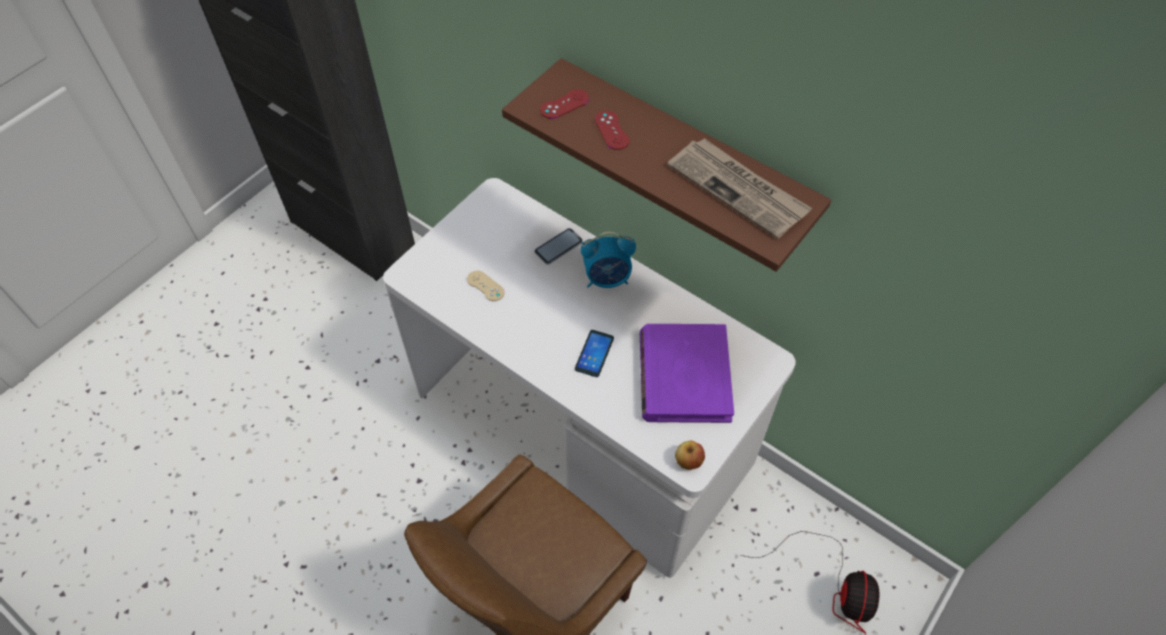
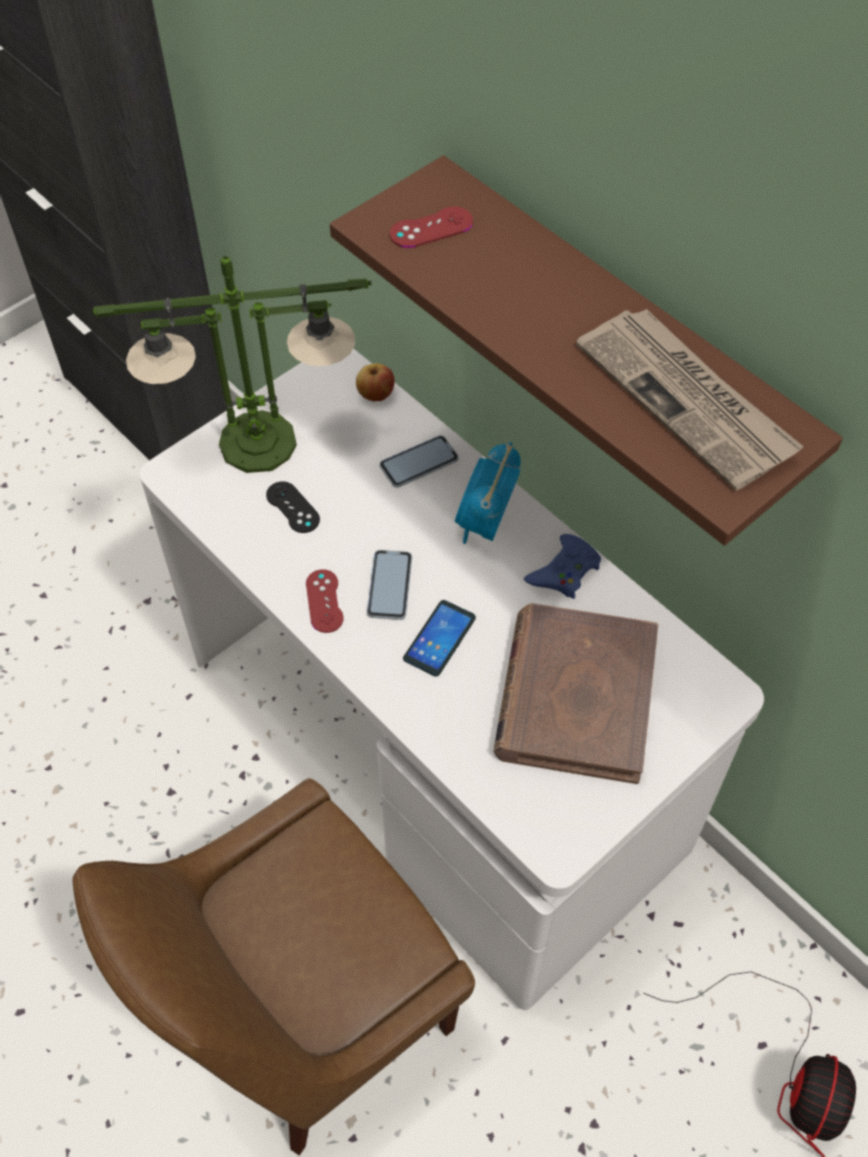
camera: 10 degrees right, 0 degrees up
(453, 249) = (256, 443): none -> table lamp
(485, 286) = (292, 507): beige game controller -> black game controller
(557, 326) = (390, 586): none -> phone
(607, 279) = (485, 523): alarm clock -> alarm clock turned 105 degrees clockwise
(612, 130) = (498, 278): red game controller -> red game controller (324, 601)
(662, 301) = (564, 571): none -> blue game controller
(684, 376) = (575, 696): purple book -> brown book
(688, 461) = (555, 836): apple -> apple (375, 394)

